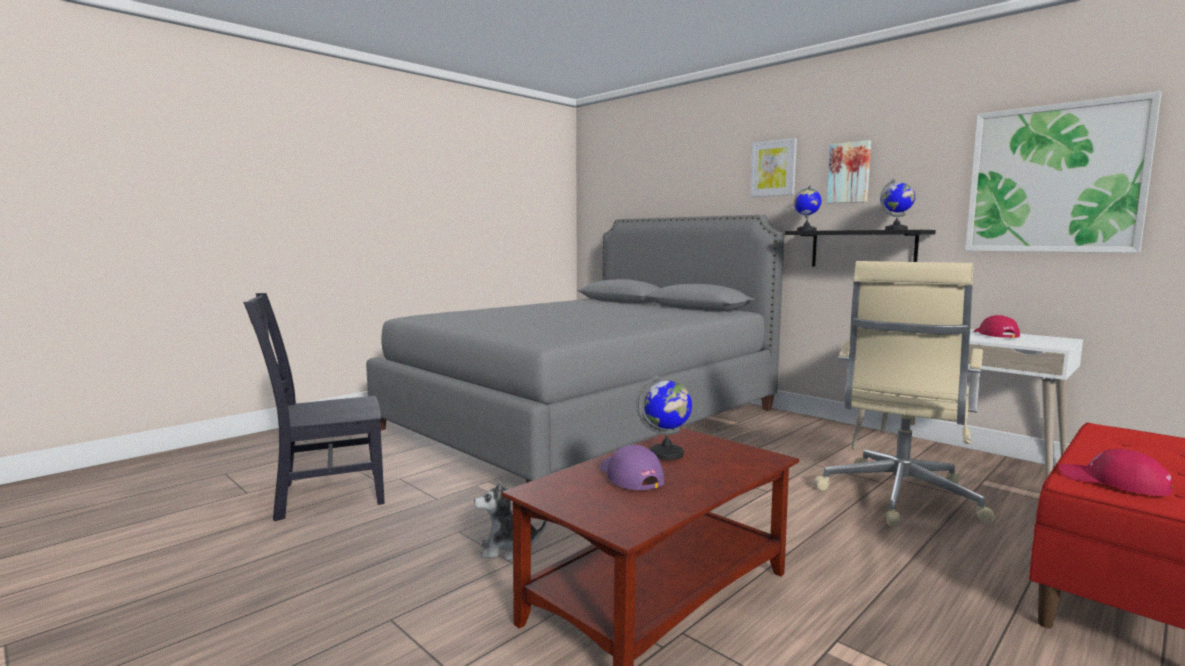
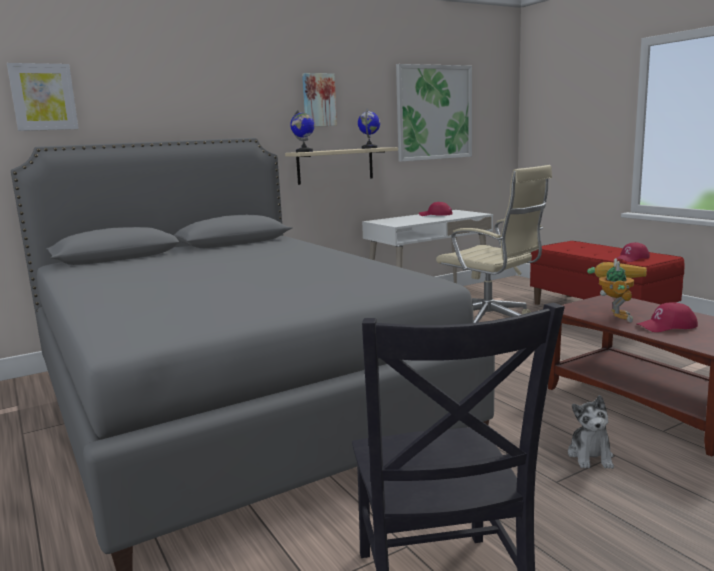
camera: 75 degrees left, 5 degrees up
(630, 476) = (667, 326): purple cap -> red cap
(667, 454) = (614, 316): globe -> toy robot
(773, 168) = (249, 90): picture -> picture (43, 97)
(862, 249) = (335, 165): black shelf -> beige shelf

